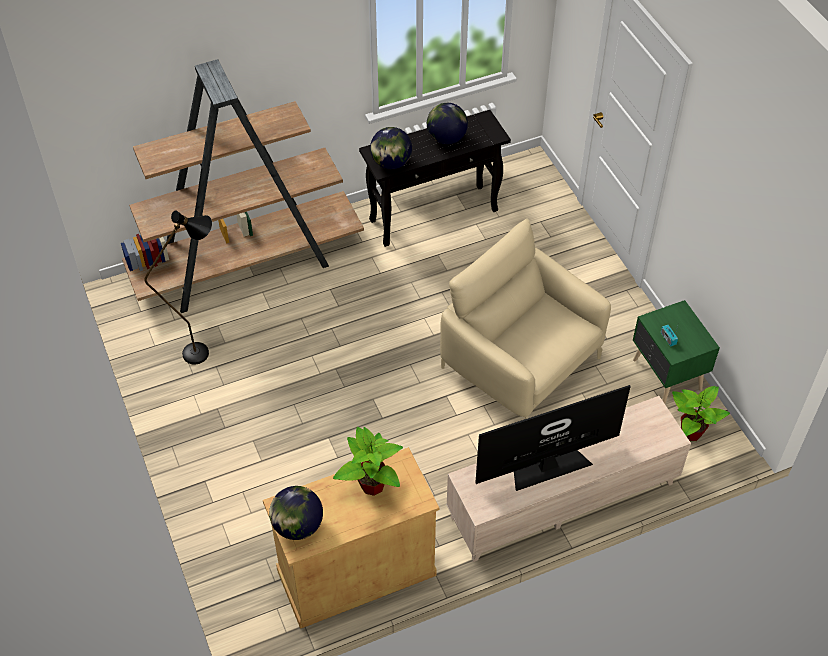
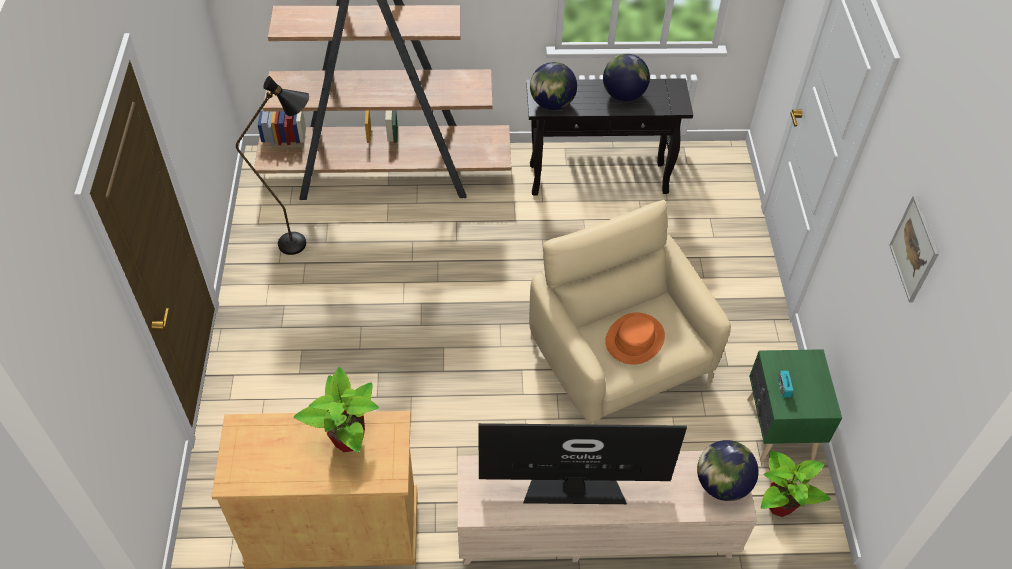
camera: 20 degrees right, 0 degrees up
(297, 526) = (244, 457): globe -> globe (721, 484)
(539, 338) = (634, 339): none -> orange hat
(748, 202) = (914, 249): none -> picture

